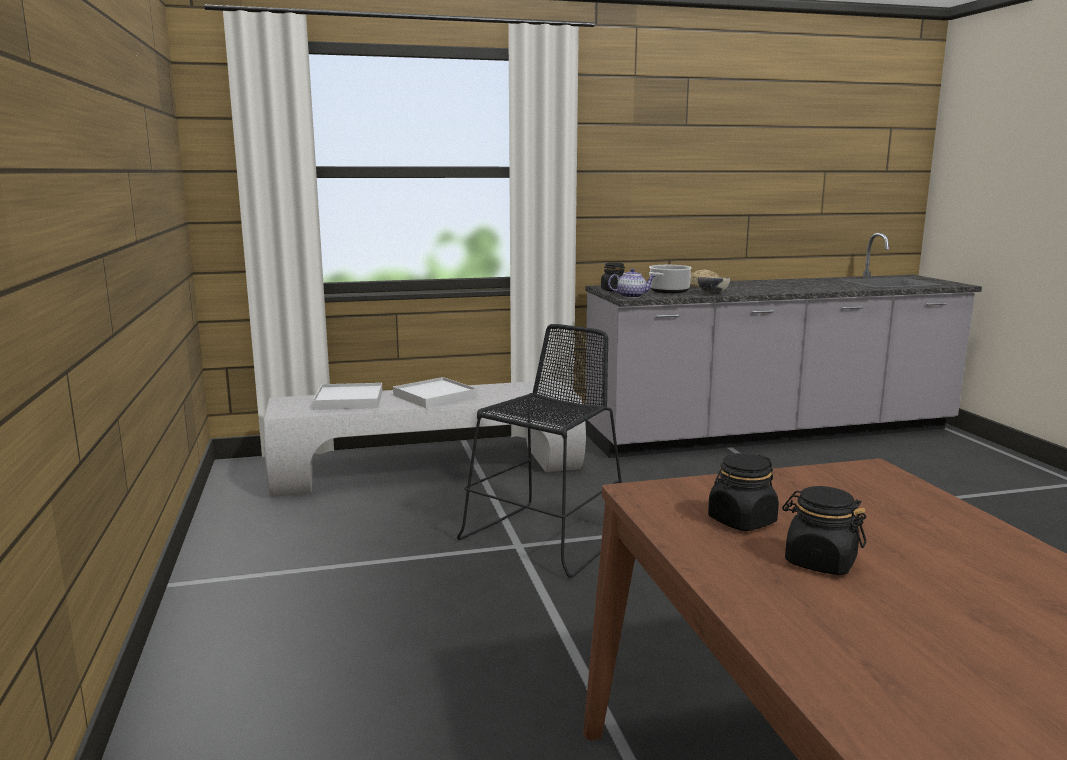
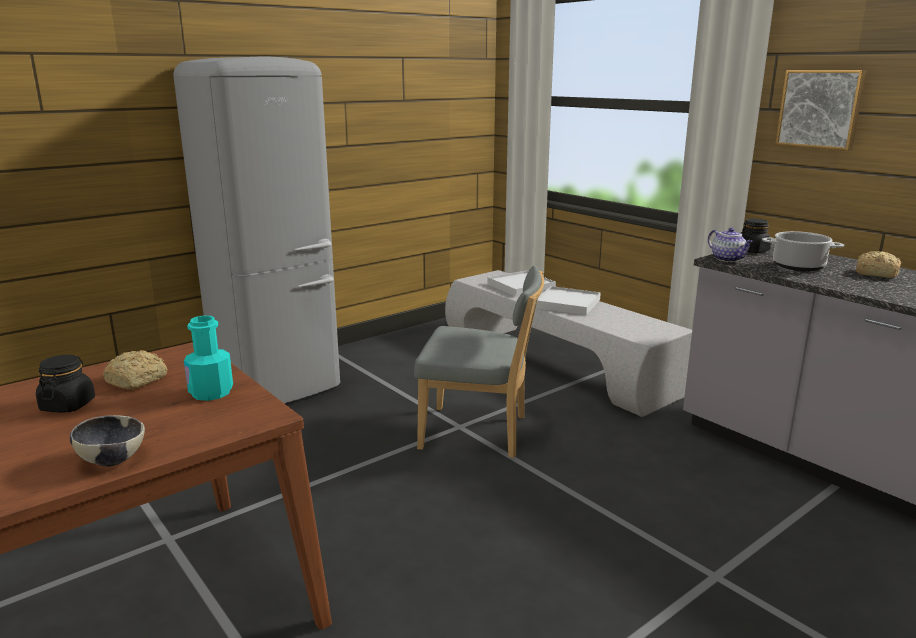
camera: 65 degrees right, 5 degrees up
(245, 642) = (279, 384): none -> grey fridge
(544, 539) = (479, 433): black stool -> grey chair
(614, 169) = (820, 109): none -> picture
(712, 294) = (825, 281): bowl -> bowl (112, 459)
(741, 521) = (138, 380): black jar -> bread
(801, 487) = (211, 392): none -> turquoise bottle

